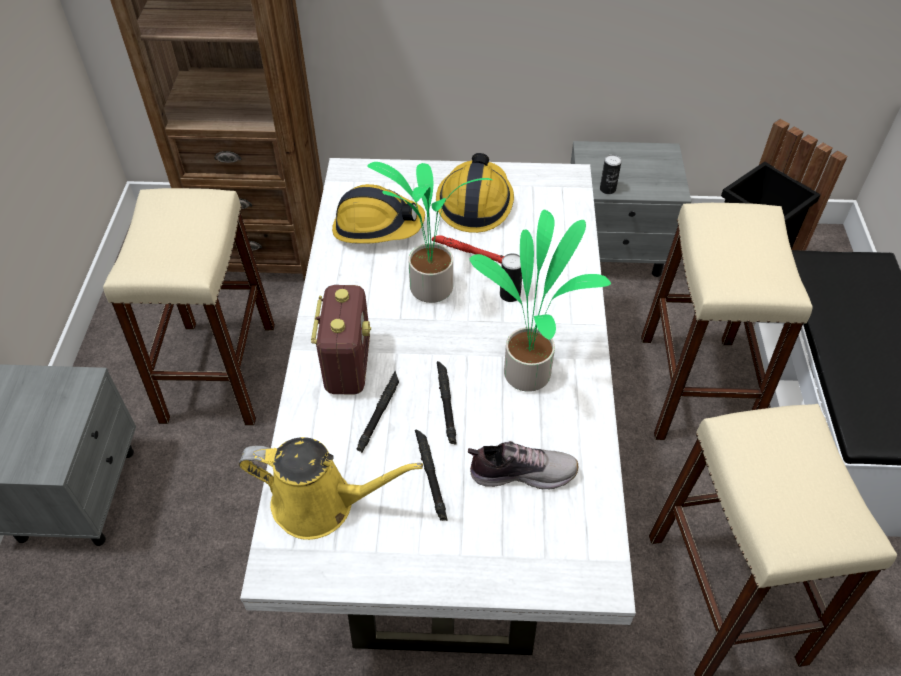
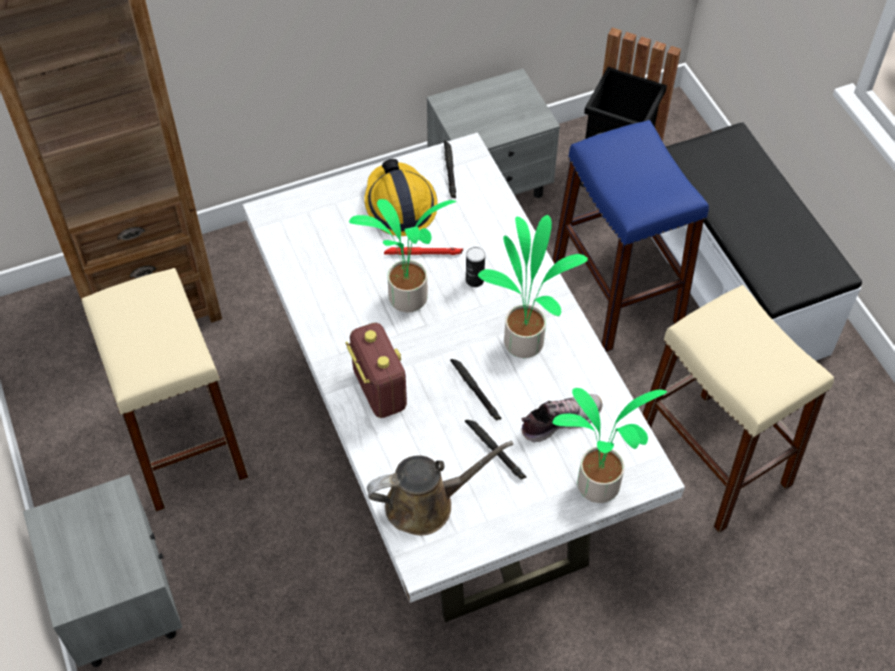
camera: 25 degrees left, 5 degrees up
(321, 503) = (426, 503): yellow watering can -> brown watering can
(377, 226) = (328, 257): hard hat -> none
(379, 413) = (428, 418): black flashlight -> black flashlight (449, 171)
(524, 567) = (596, 488): none -> potted plant
(607, 189) = (482, 138): can -> none
(694, 388) = (617, 293): beige stool -> blue stool

